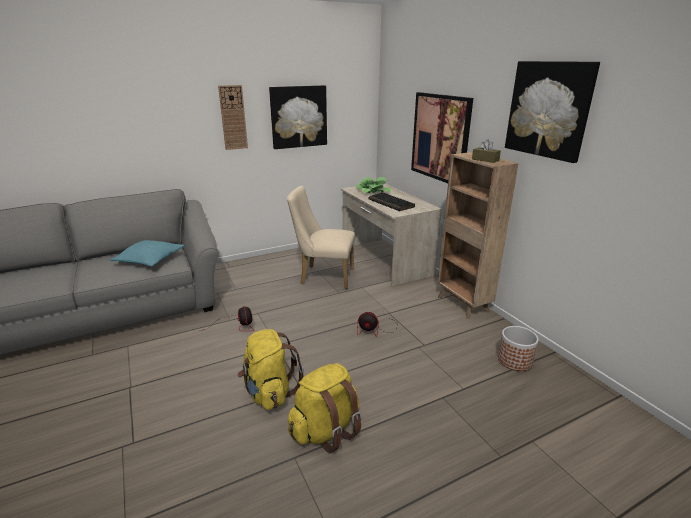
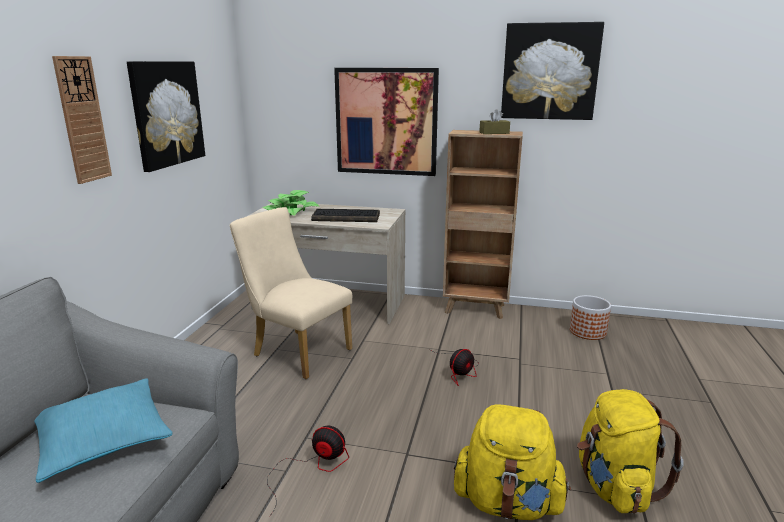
camera: 50 degrees left, 5 degrees down
(323, 276) = (297, 351): beige chair -> beige chair turned 75 degrees clockwise

